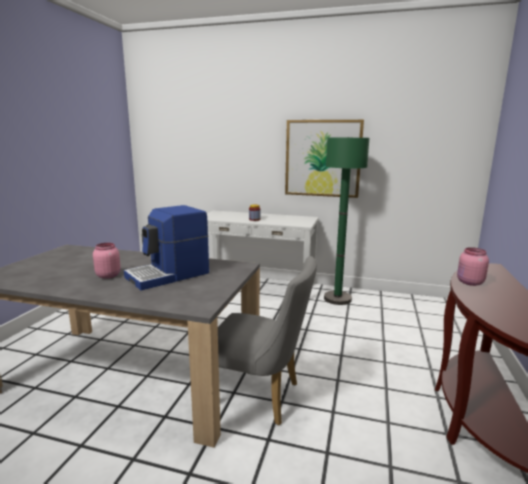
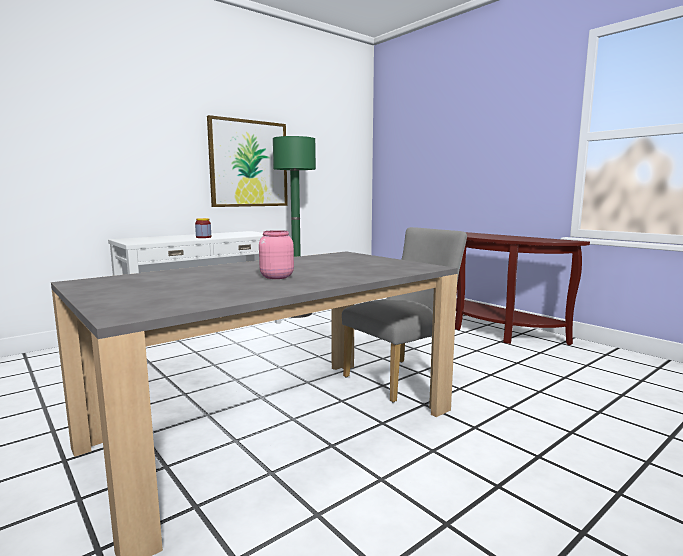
camera: 55 degrees left, 5 degrees down
(169, 275) = (325, 266): coffee machine -> none
(469, 282) = (473, 236): pink jar -> none

